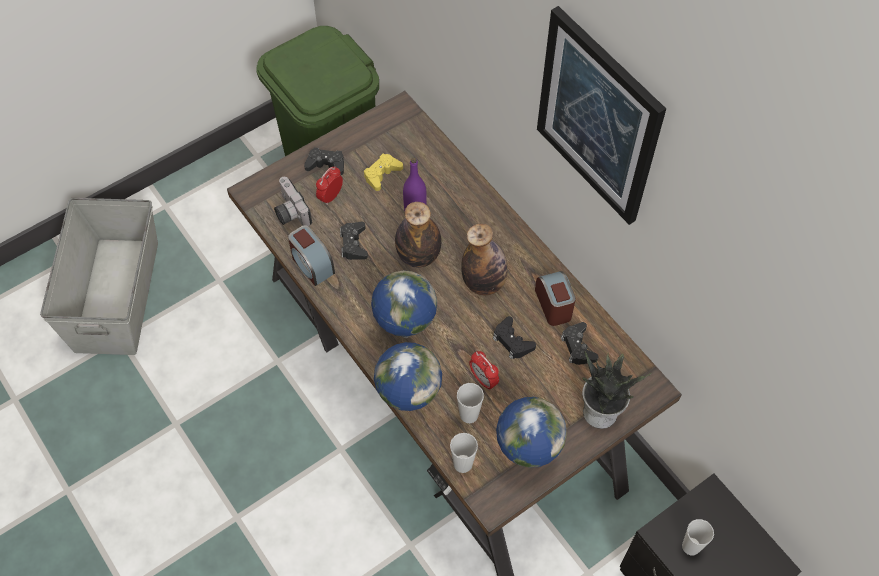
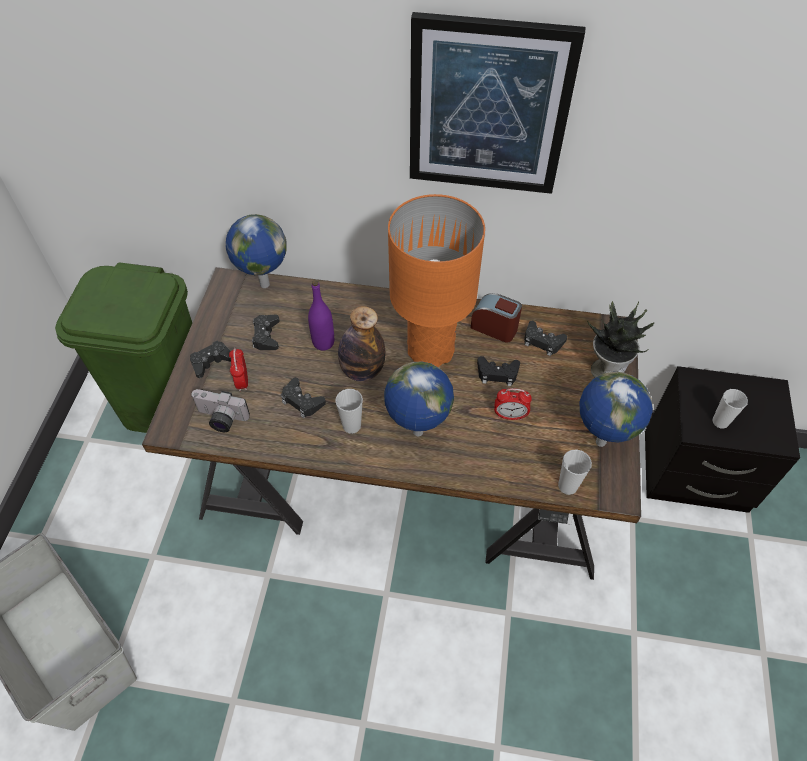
camera: 45 degrees left, 5 degrees down
(312, 265) = (286, 443): alarm clock -> none
(382, 174) = (266, 336): yellow game controller -> black game controller
(408, 402) = (479, 478): globe -> globe (263, 284)
(469, 415) = (530, 448): cup -> cup (351, 426)
(484, 283) = (431, 351): bottle -> orange table lamp

